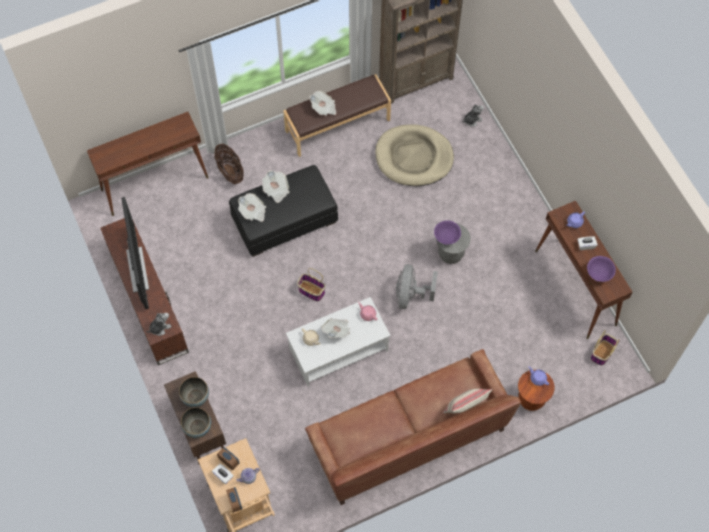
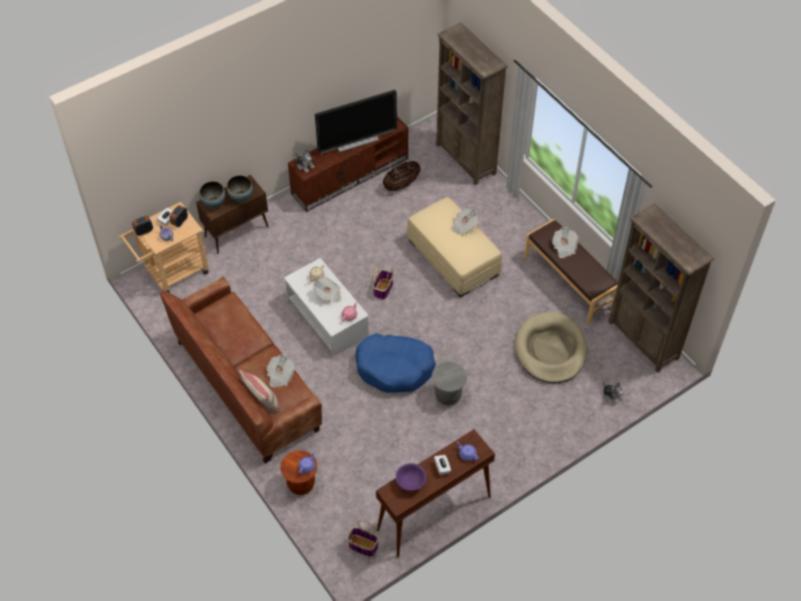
camera: 80 degrees right, 10 degrees down
(155, 183) = (466, 159): brown console table -> brown bookcase
(230, 171) = (493, 209): basket -> basket (401, 185)
(253, 212) = (436, 213): newspaper -> newspaper (280, 376)
(284, 219) = (453, 257): black ottoman -> beige ottoman
(411, 295) = (395, 368): grey fan -> blue dog bed
(446, 237) = (447, 370): purple bowl -> none

